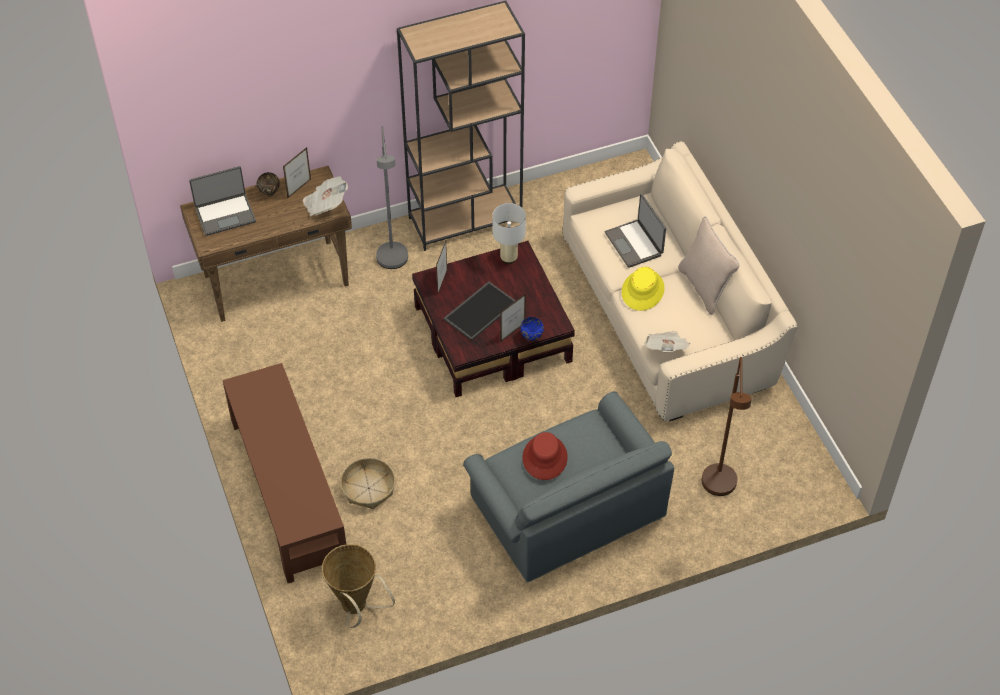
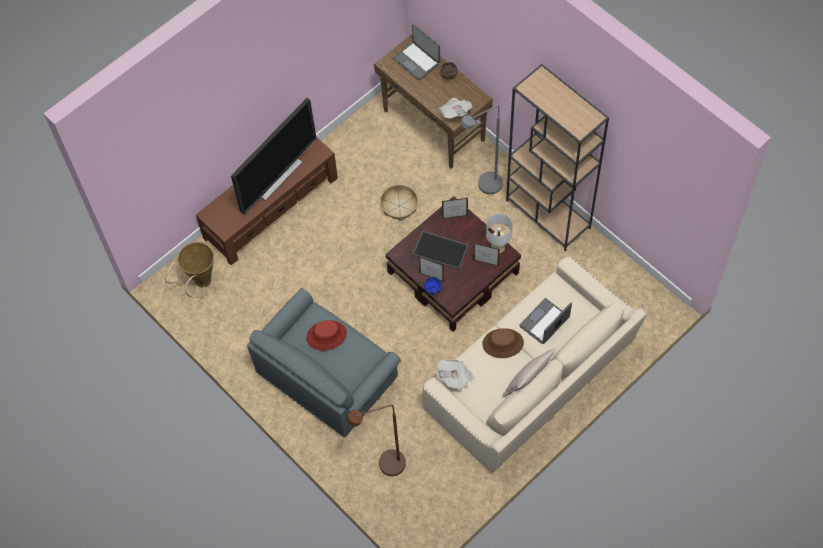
camera: 70 degrees right, 10 degrees up
(279, 434) = (277, 176): none -> television
(299, 188) = (461, 91): picture frame -> picture frame (486, 263)
(368, 488) = (291, 252): basket -> basket (399, 206)
(643, 290) = (503, 343): yellow hat -> brown hat

